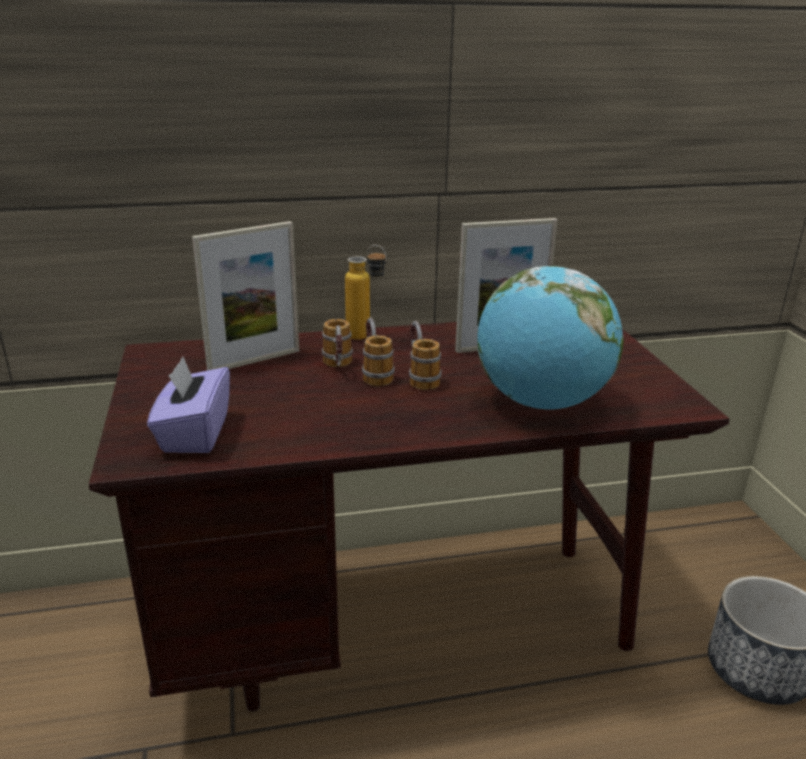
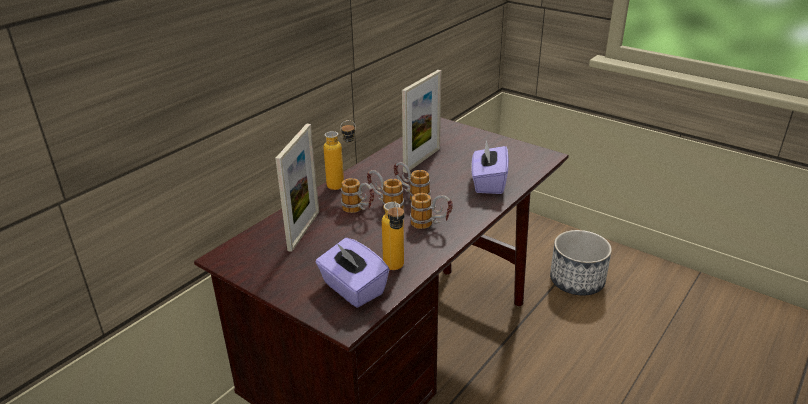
camera: 40 degrees left, 5 degrees up
(266, 438) = (395, 270): none -> bottle
(387, 414) = (431, 225): none -> mug
(541, 402) = (488, 183): globe -> purple tissue box

